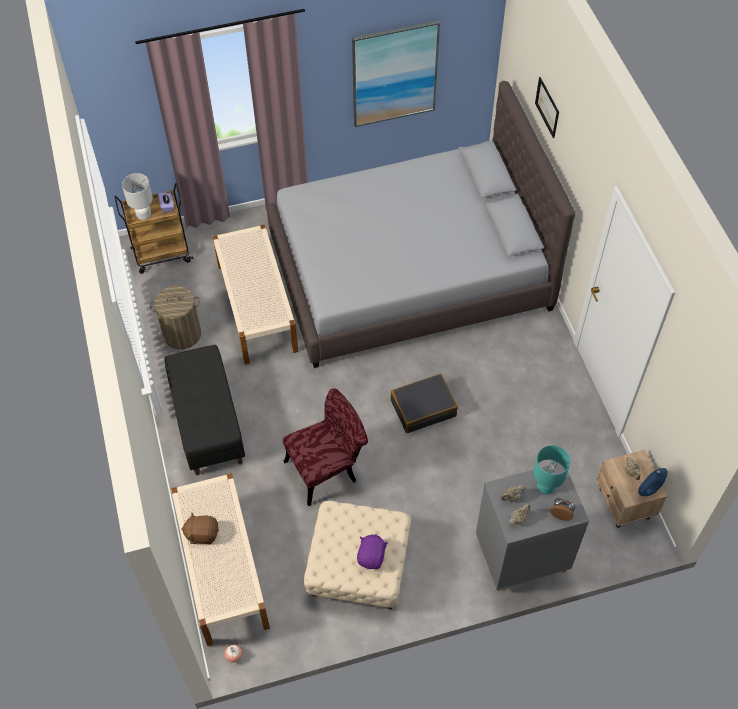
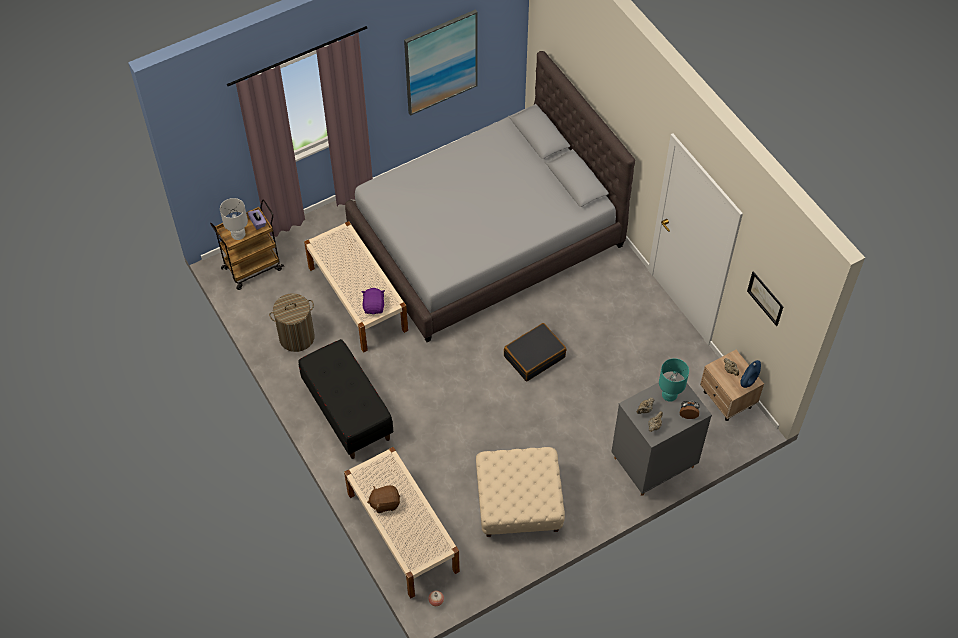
camera: 15 degrees left, 0 degrees up
(327, 468) = (466, 427): red chair -> none
(372, 557) = (534, 489): purple plush toy -> purple plush toy (374, 306)
(547, 107) = (590, 71): picture -> picture (765, 298)

